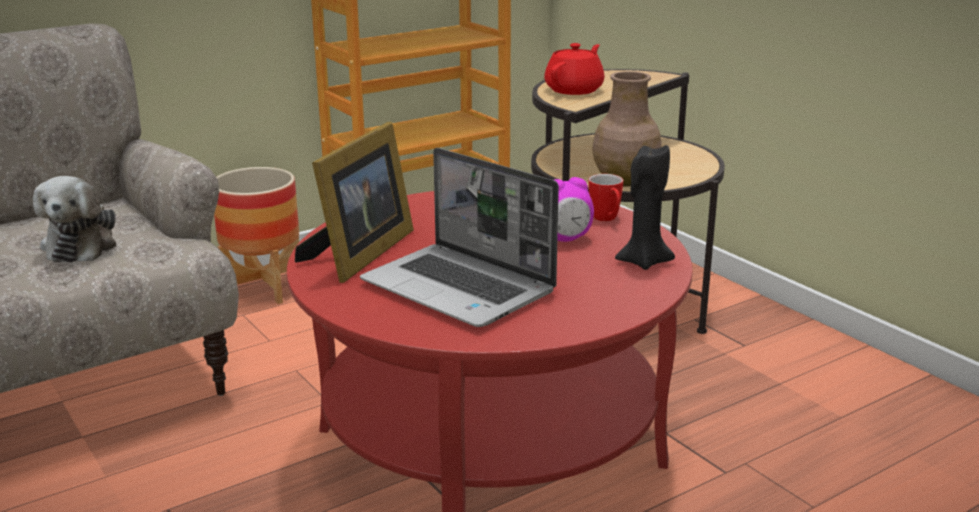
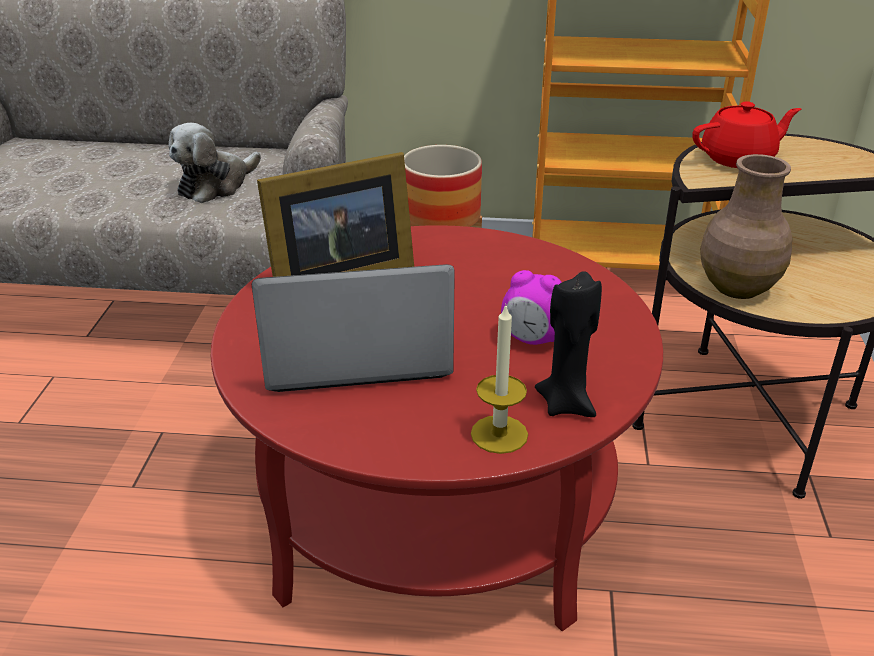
camera: 40 degrees right, 10 degrees up
(460, 288) = (353, 354): laptop -> laptop turned 90 degrees clockwise
(607, 220) = (613, 333): mug -> none
(633, 290) = (499, 434): none -> candle

